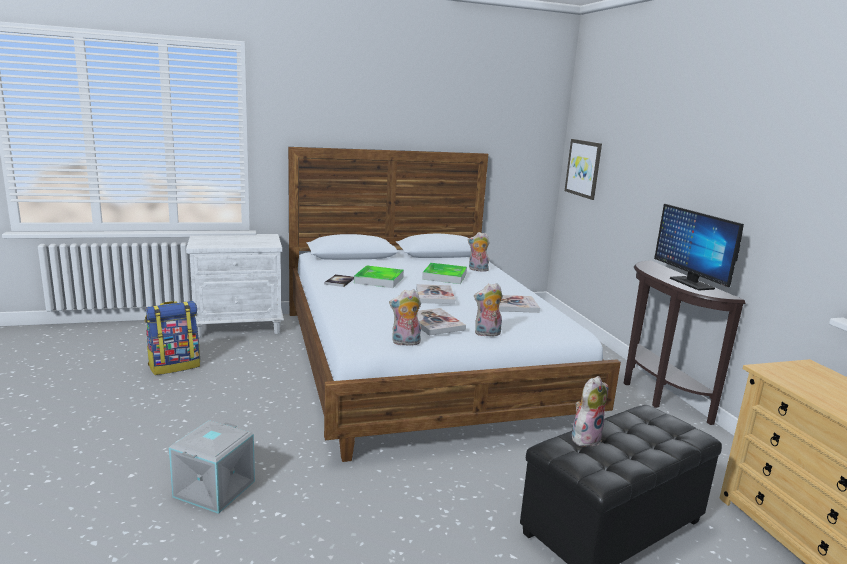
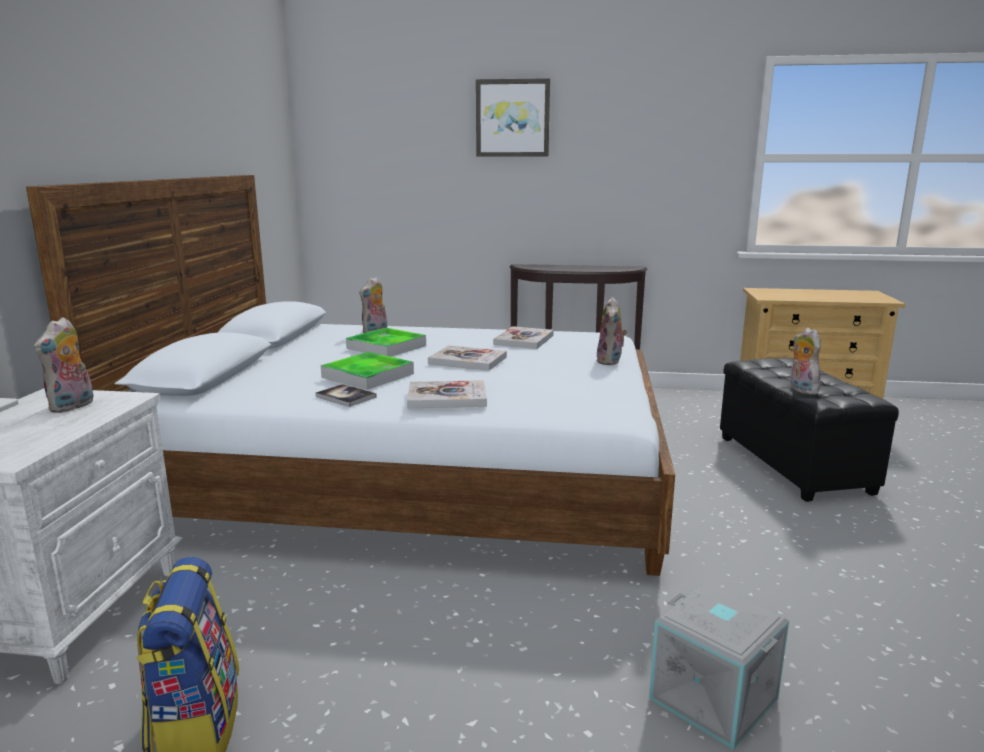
camera: 65 degrees left, 0 degrees up
(405, 343) = (627, 395): plush toy -> plush toy (72, 406)
(434, 323) = (575, 372): book -> book (447, 397)
(583, 168) = (352, 182): picture -> picture (512, 118)
(691, 283) = (596, 267): monitor -> none

